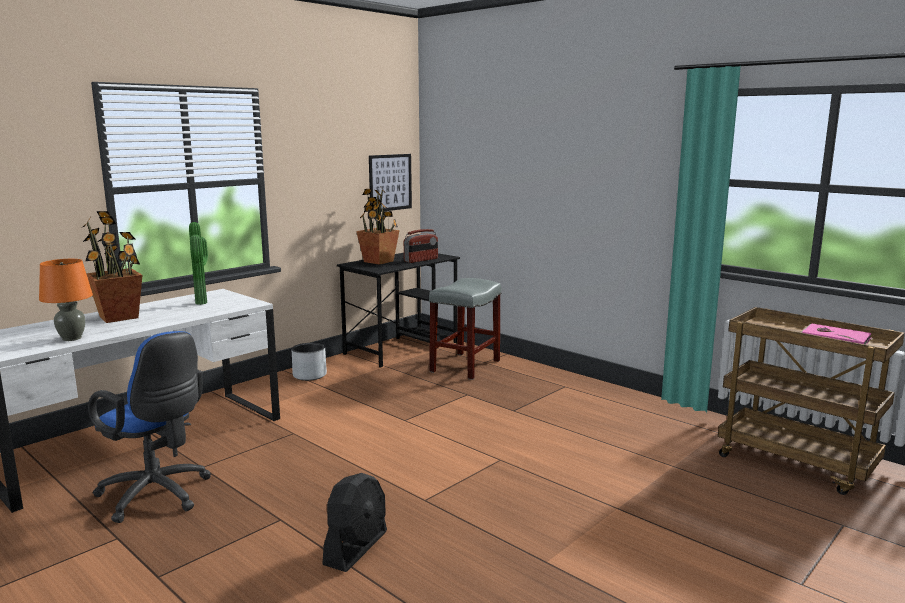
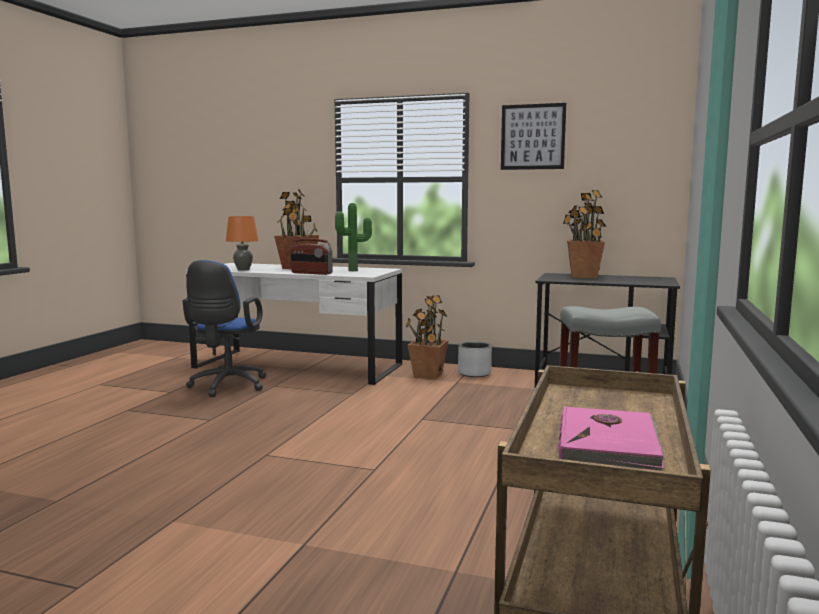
camera: 65 degrees right, 5 degrees down
(285, 392) = (427, 375): none -> potted plant
(356, 548) = (176, 448): black fan -> none
(390, 182) = (634, 190): picture -> picture (532, 137)
(421, 260) = (624, 281): radio -> radio (311, 273)

